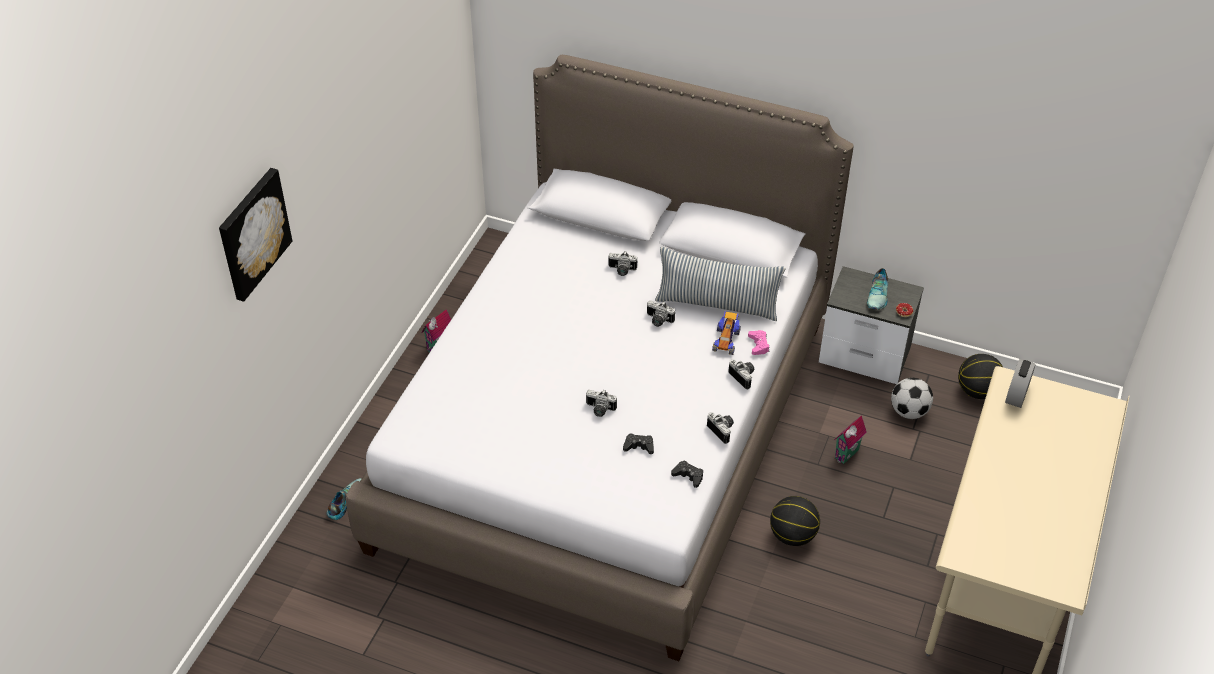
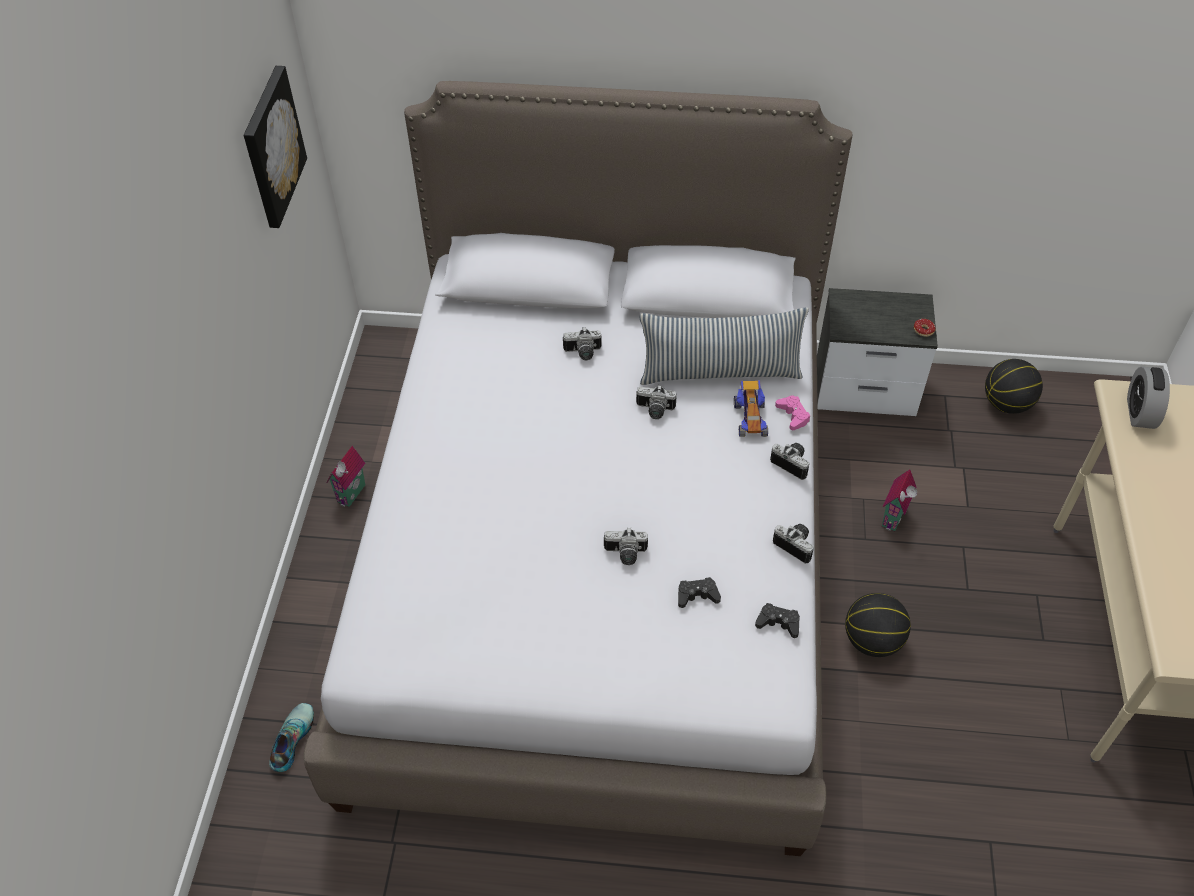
camera: 15 degrees left, 5 degrees up
(252, 233) = (76, 435): picture -> picture (271, 147)
(878, 295) = (885, 315): shoe -> none
(909, 411) = (942, 446): football -> none

